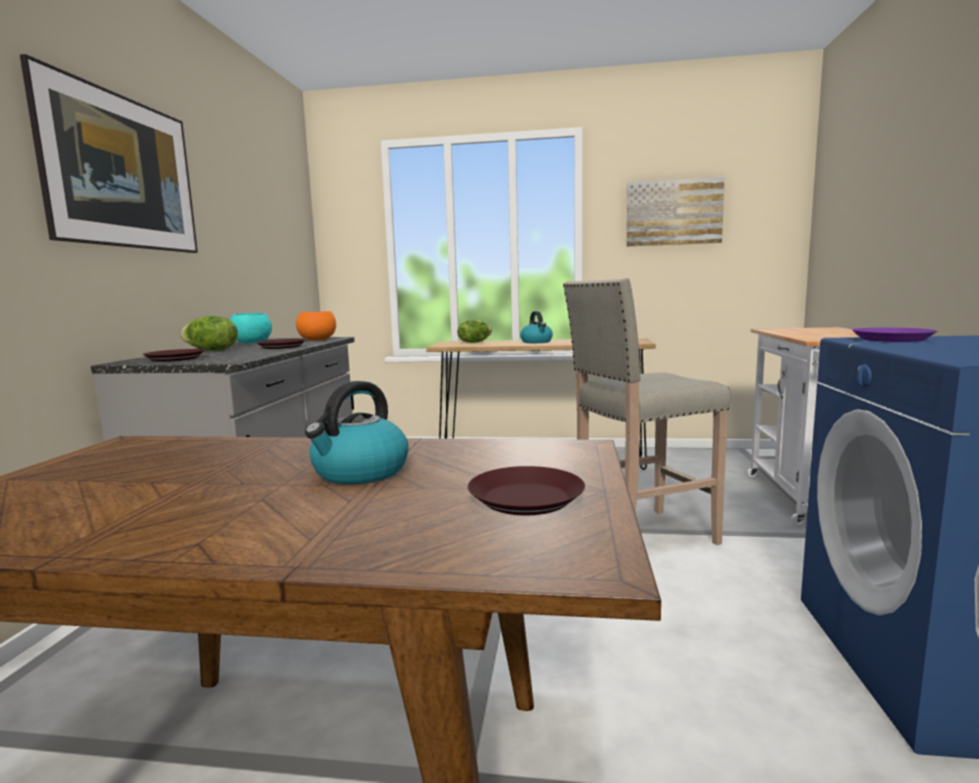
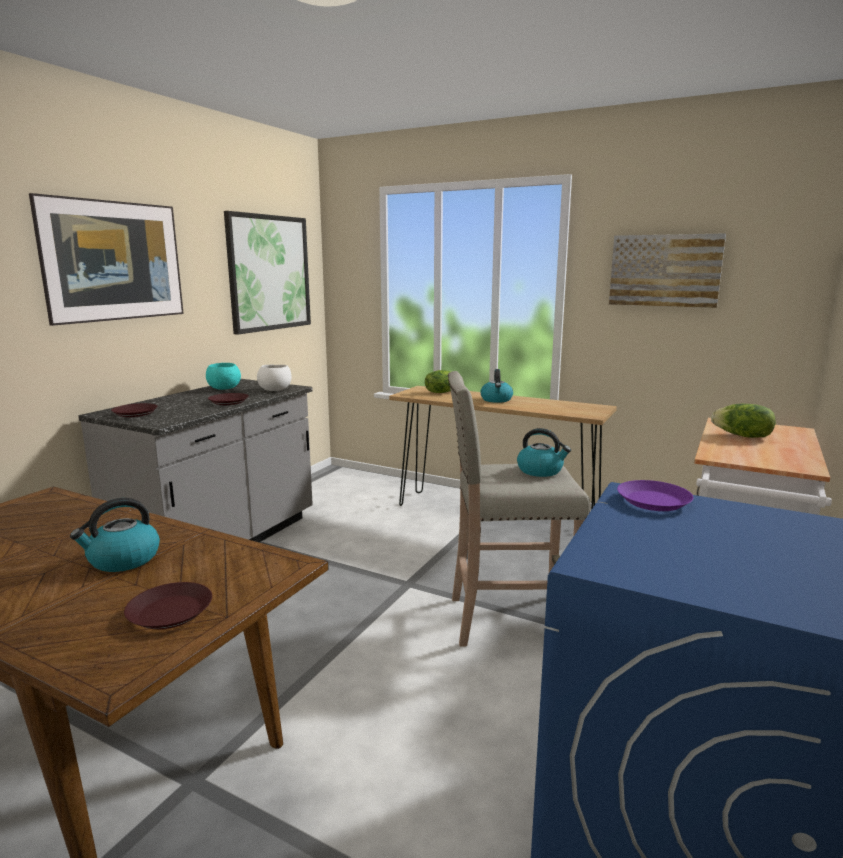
camera: 20 degrees right, 5 degrees up
(211, 350) = (178, 399): lettuce -> lettuce (742, 436)
(271, 223) = (269, 273): none -> picture
(318, 339) = (276, 390): orange bowl -> white bowl
(660, 376) = (540, 471): none -> kettle

